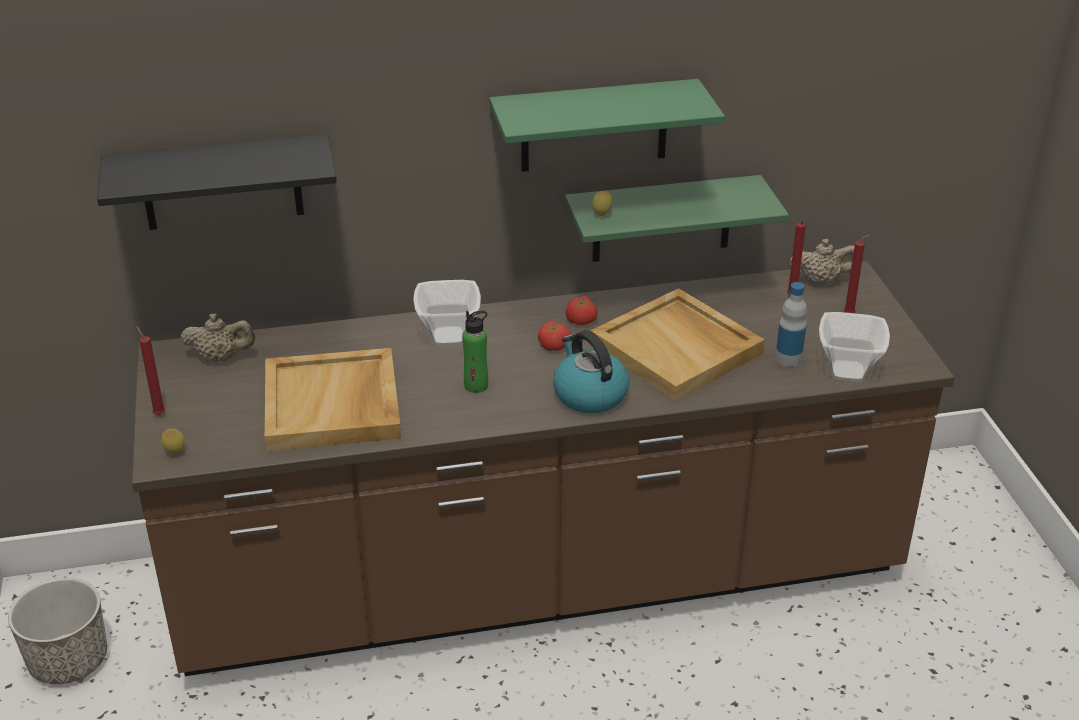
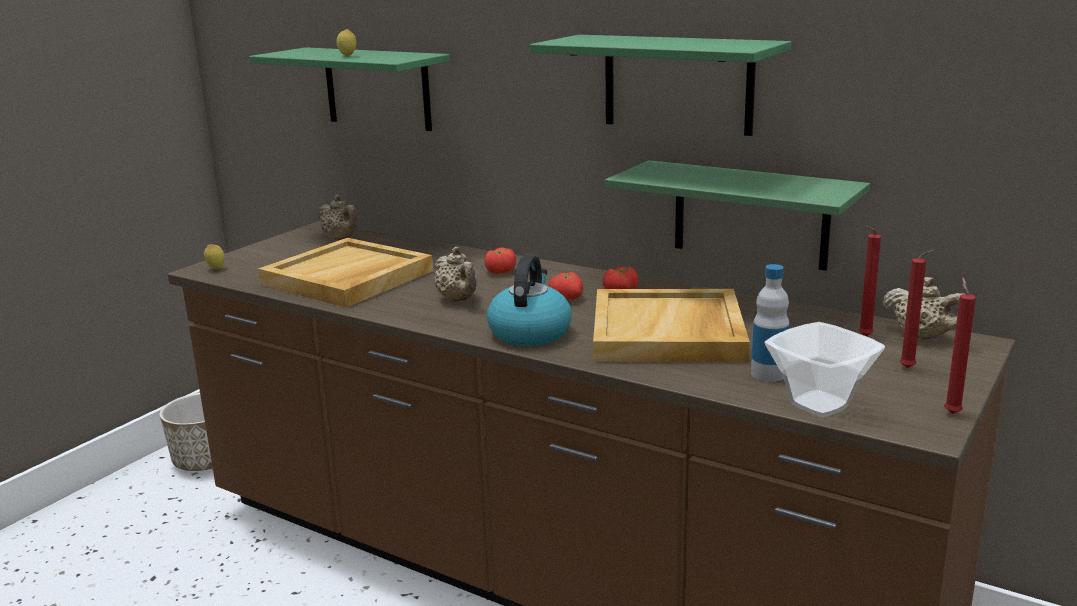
camera: 45 degrees right, 15 degrees down
(158, 414) = (251, 251): red candle -> red candle (951, 412)
(222, 183) = (377, 88): black shelf -> green shelf
(449, 337) = (499, 271): bowl -> tomato
(476, 385) = (458, 300): green bottle -> beige teapot
(602, 215) = (648, 173): lemon -> lemon (347, 56)

